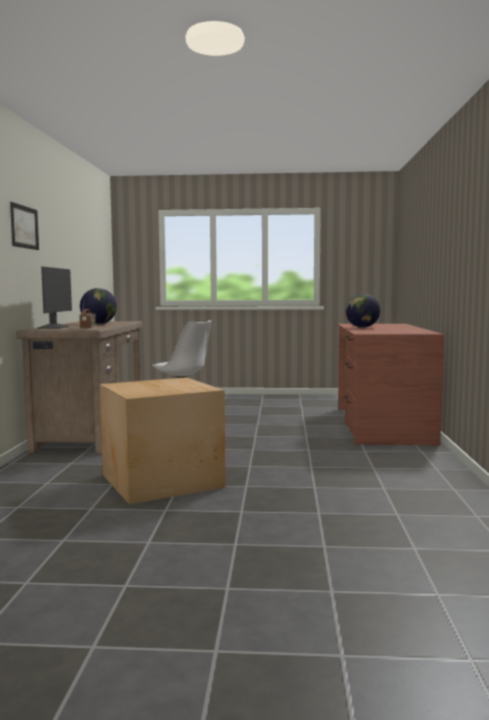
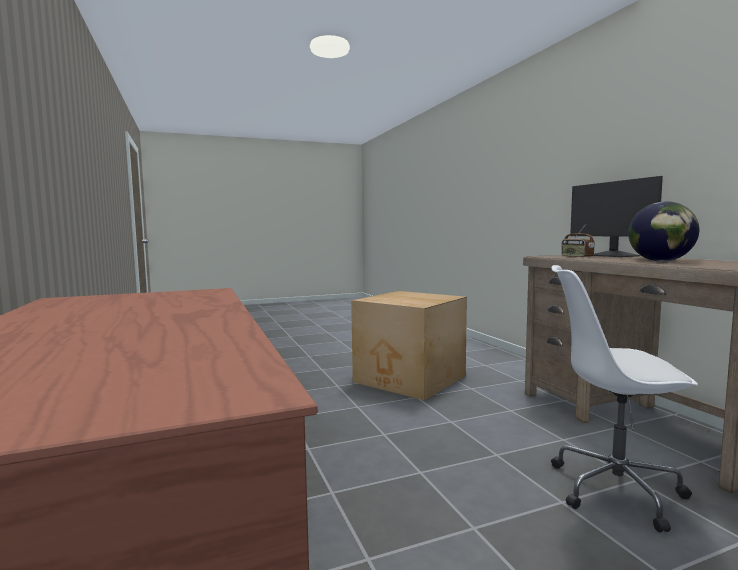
camera: 155 degrees right, 0 degrees up
(24, 227) = (636, 133): picture -> none
(362, 327) = (190, 324): globe -> none

